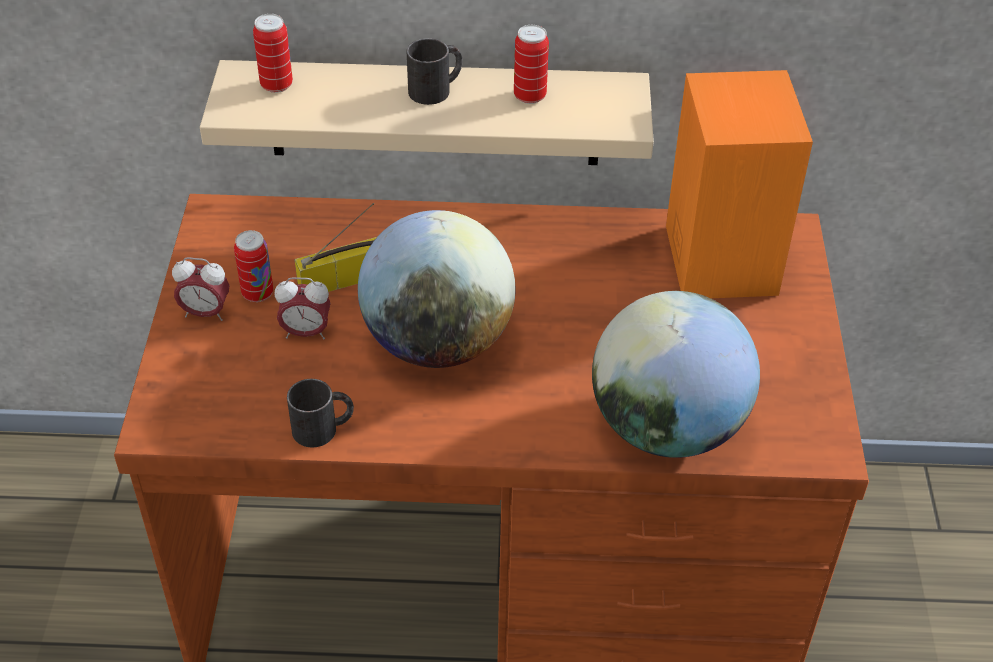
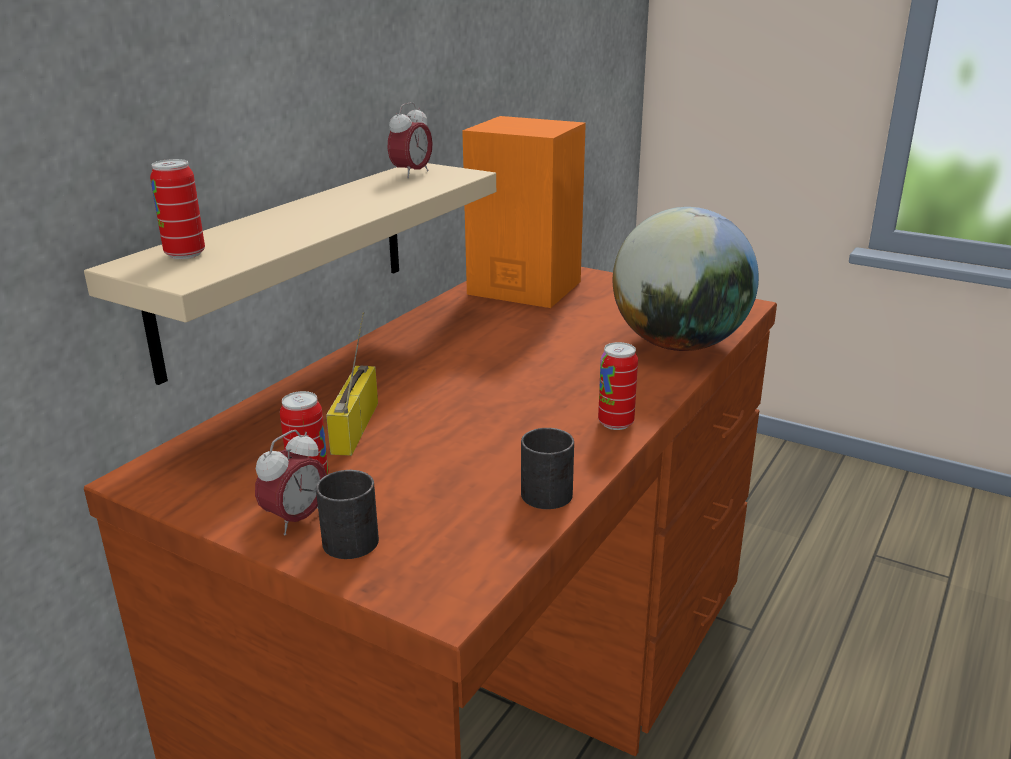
camera: 60 degrees left, 20 degrees down
(306, 332) = (402, 466): alarm clock -> alarm clock (411, 174)
(436, 89) = (315, 208): black mug -> black mug (351, 534)
(438, 342) = (493, 405): globe -> none
(529, 96) = (382, 187): can -> can (616, 423)

